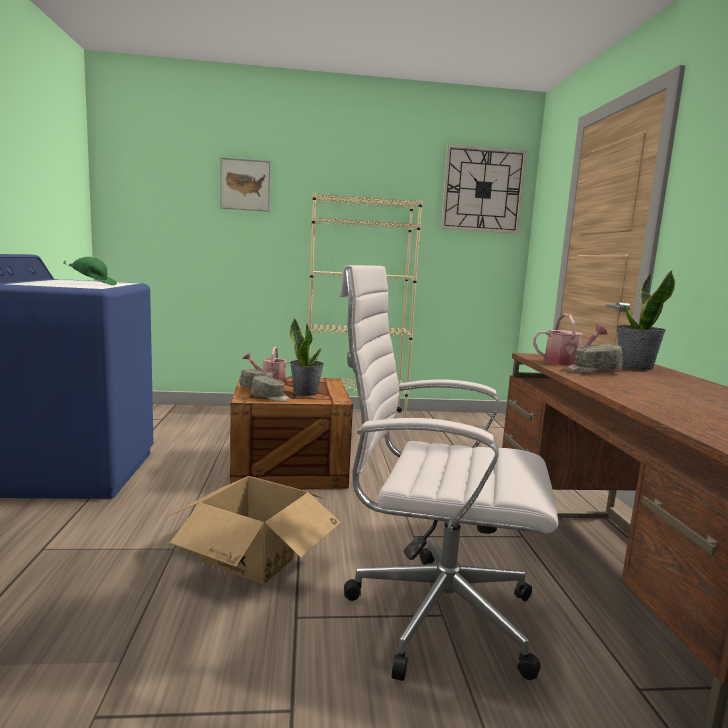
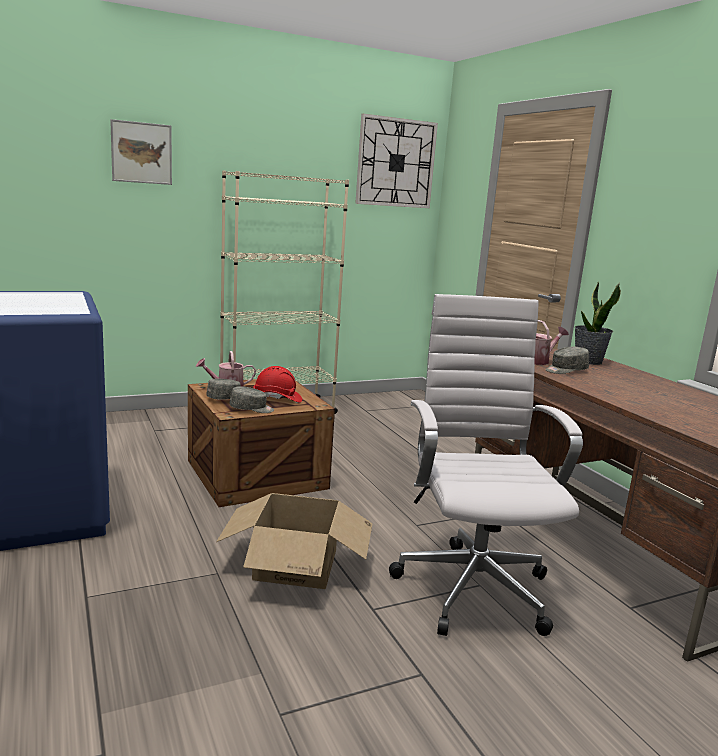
camera: 20 degrees left, 5 degrees up
(94, 284) = (51, 301): green cap -> none
(305, 392) = (277, 399): potted plant -> red hard hat
(432, 614) = (472, 585): white office chair -> white office chair turned 90 degrees clockwise

